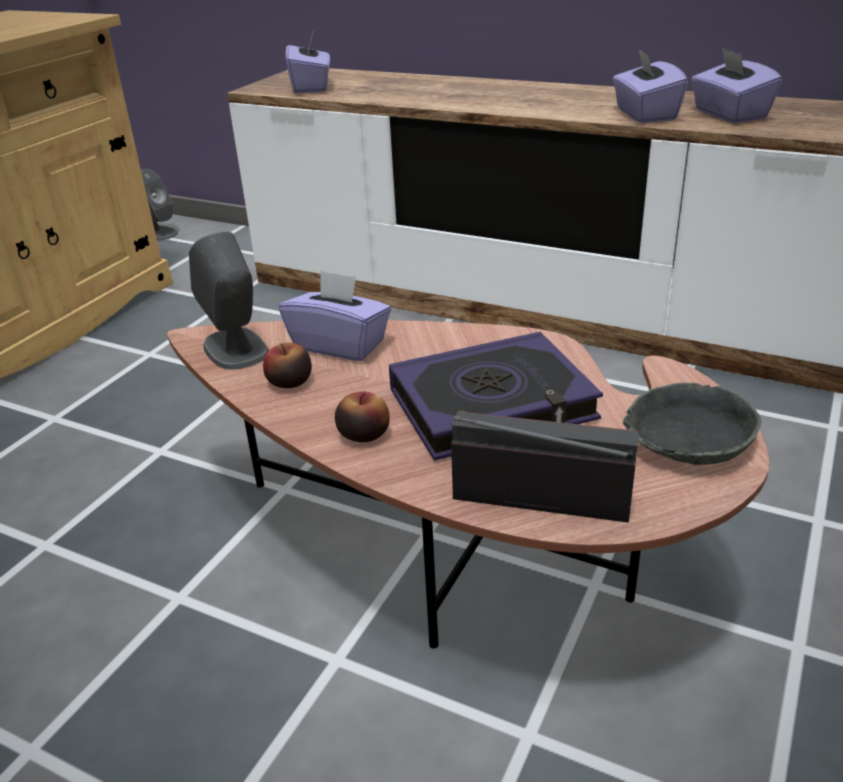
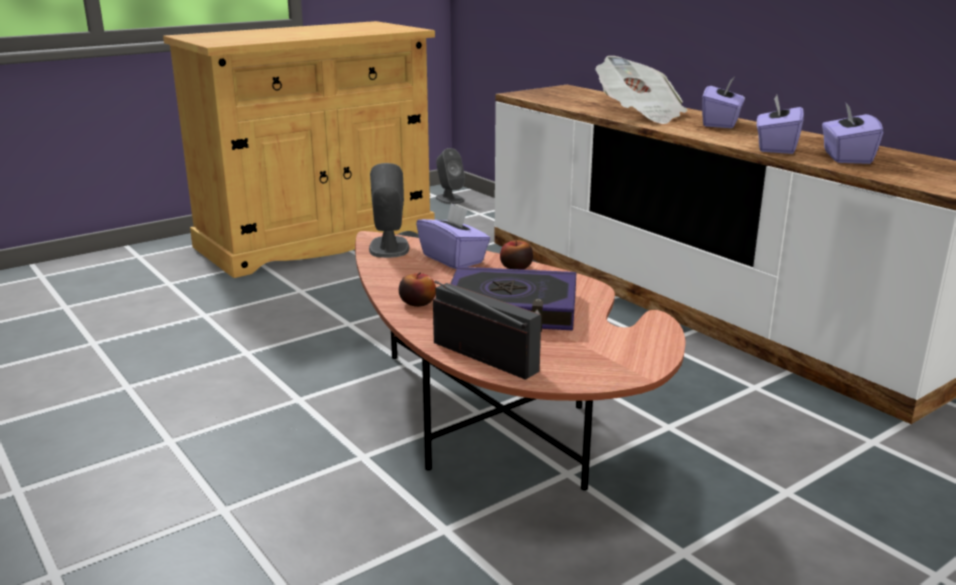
camera: 25 degrees right, 10 degrees down
(289, 382) = (402, 269): apple -> apple (516, 267)
(311, 87) = (556, 98): purple tissue box -> purple tissue box (721, 123)
(440, 96) = (639, 115): none -> newspaper
(687, 438) = (619, 354): grey bowl -> none

